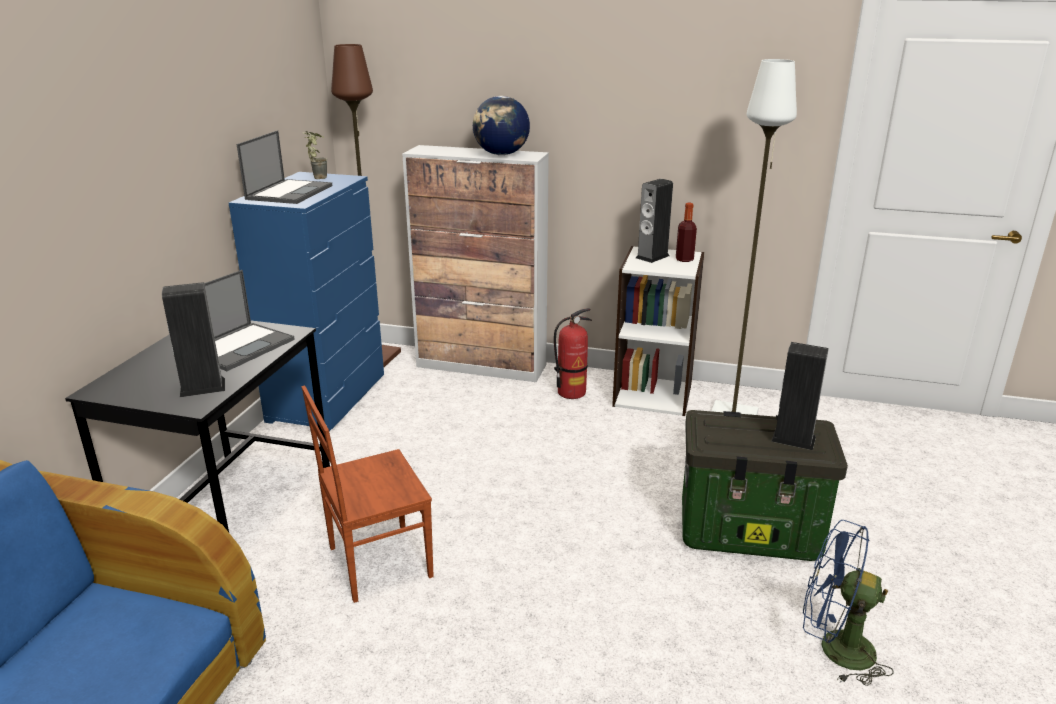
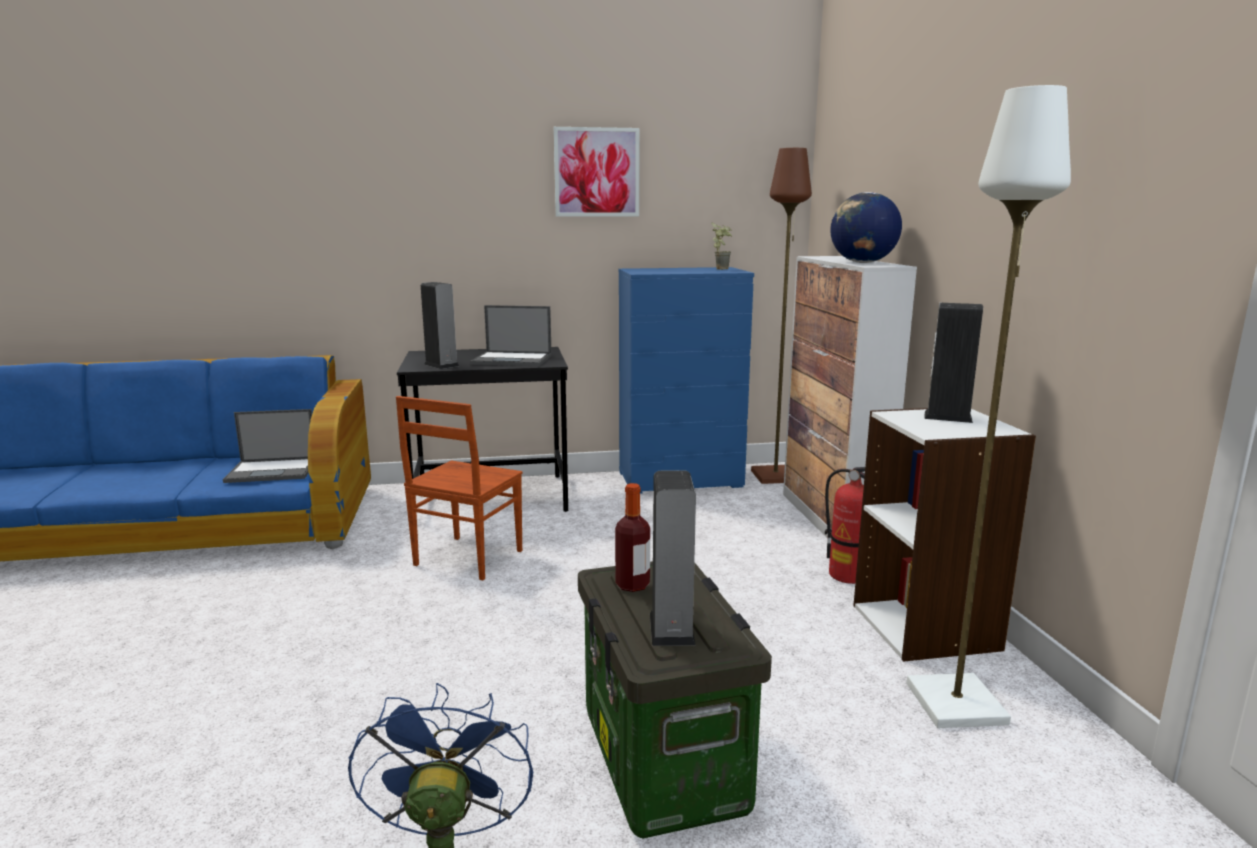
camera: 65 degrees right, 10 degrees down
(190, 93) = (596, 172): none -> picture
(290, 192) = (667, 270): laptop -> laptop (273, 470)
(377, 561) = (466, 558): brown chair -> brown chair turned 105 degrees counterclockwise
(684, 259) = (976, 429): bottle -> bottle (632, 585)

